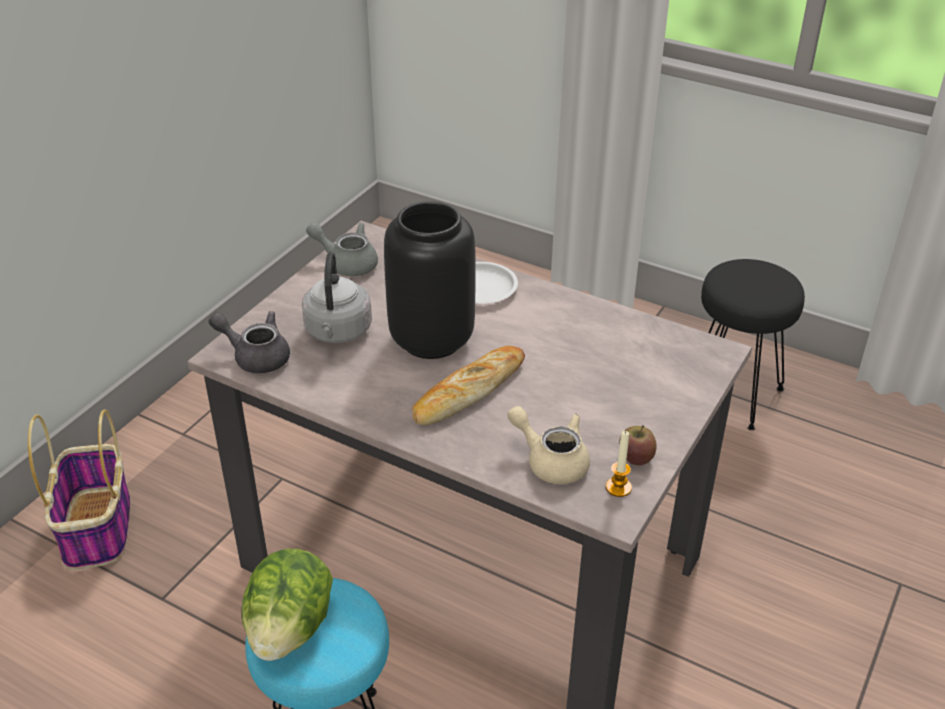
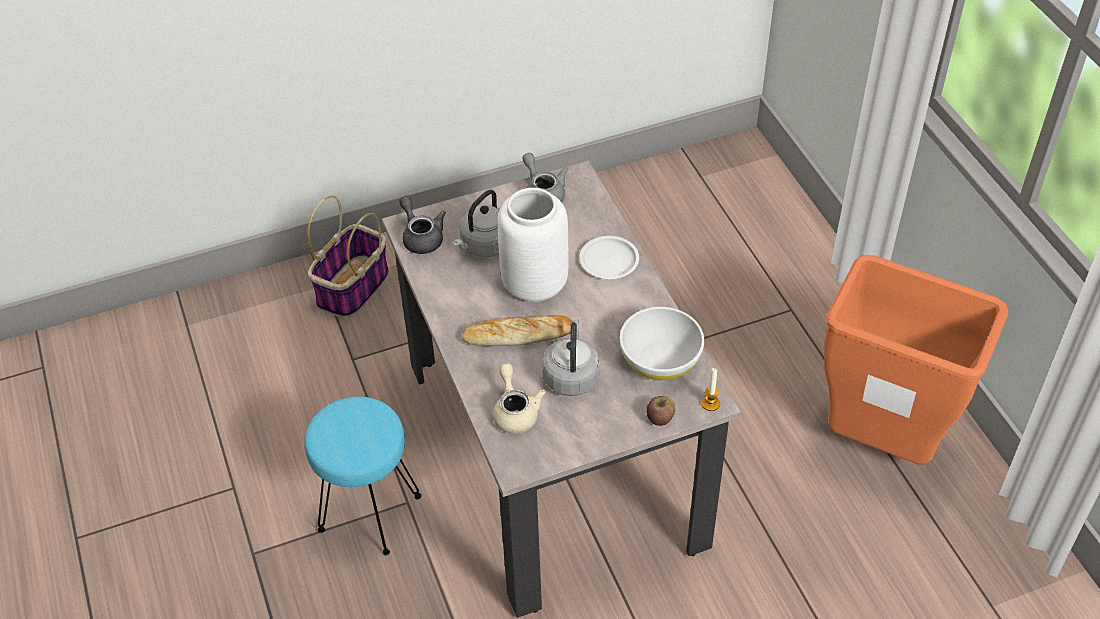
camera: 40 degrees right, 10 degrees up
(290, 629) = (338, 423): lettuce -> none
(430, 340) = (534, 283): black vase -> white vase
(566, 399) = (571, 376): none -> grey kettle
(618, 487) = (534, 453): candle -> candle (710, 403)
(631, 343) = (659, 360): none -> white bowl
(636, 457) = (567, 441): apple -> apple (660, 418)
(733, 394) = (883, 444): black stool -> orange trash can

